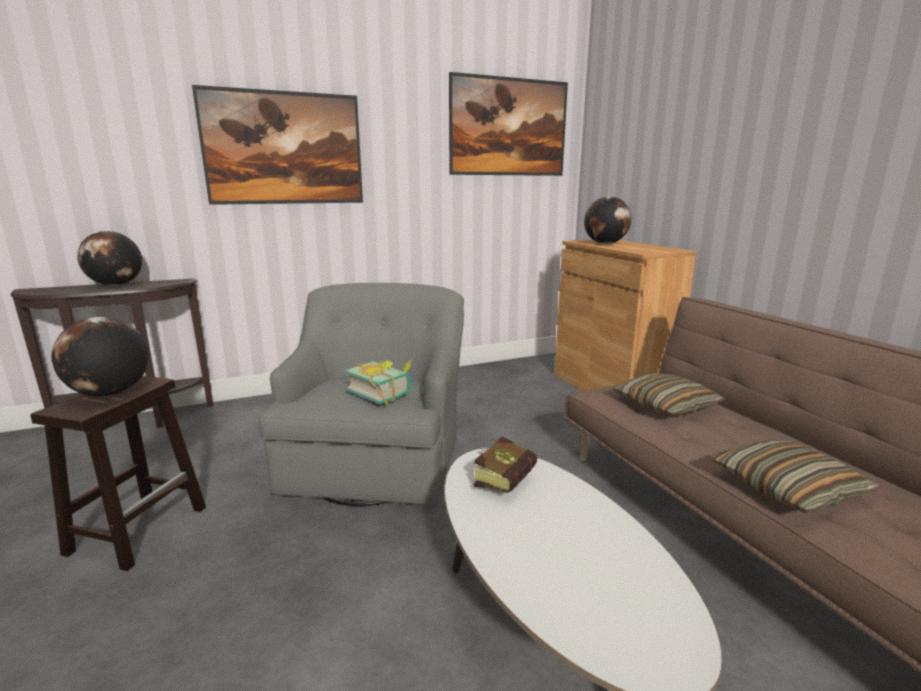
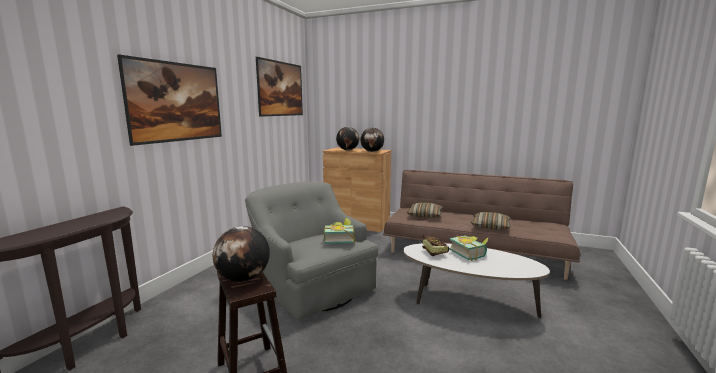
camera: 45 degrees left, 5 degrees down
(116, 285) = (74, 223): globe -> globe (372, 151)
(571, 522) = (469, 254): none -> book

